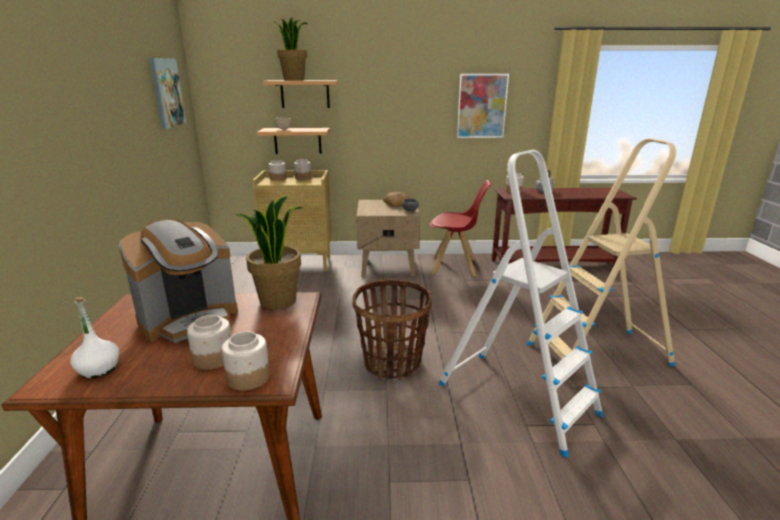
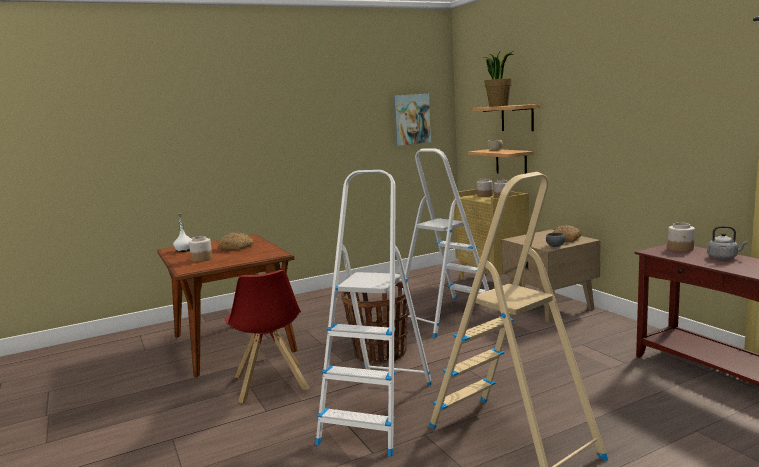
camera: 65 degrees right, 10 degrees down
(189, 319) = (236, 247): coffee machine -> bread
(247, 377) = (188, 267): jar -> none
(277, 300) = (272, 252): potted plant -> none
(345, 305) = (446, 316): none -> white step ladder
(455, 267) = (609, 332): red chair -> red chair (271, 384)
(481, 106) = (674, 131): picture -> none

